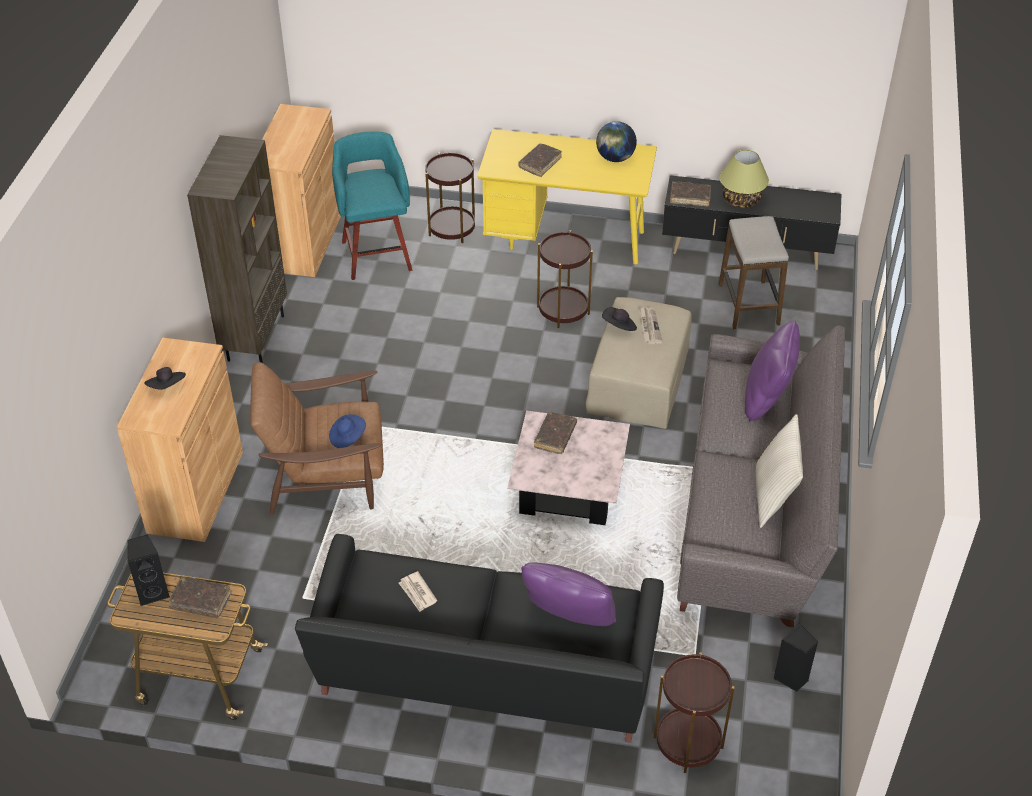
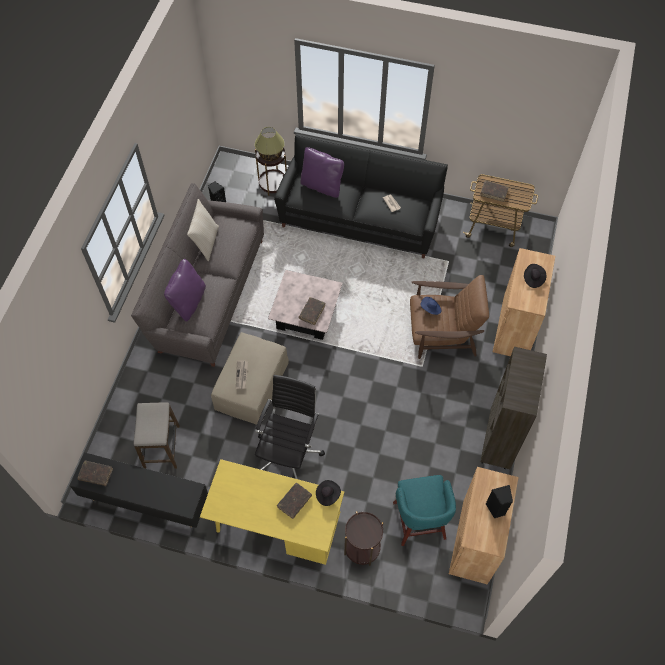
camera: 175 degrees left, 15 degrees up
(153, 592) = (517, 199): black speaker -> black speaker (496, 509)
(563, 310) = (289, 452): brown side table -> black office chair
(615, 158) = (235, 503): globe -> none
(619, 327) = (261, 376): black hat -> black hat (327, 495)
(690, 197) = (183, 490): brown book -> brown book (96, 474)
(741, 200) = (146, 484): table lamp -> table lamp (270, 154)

